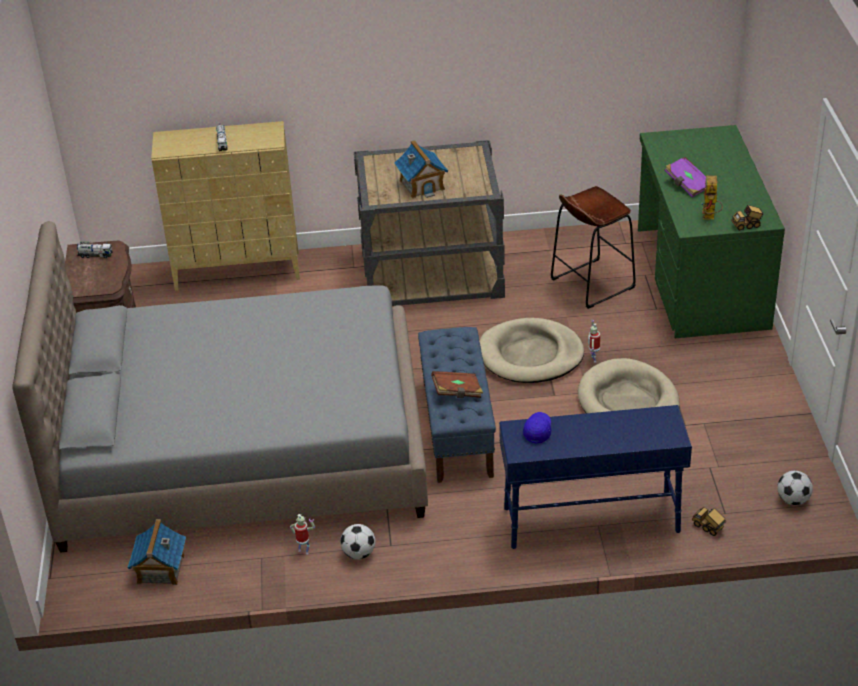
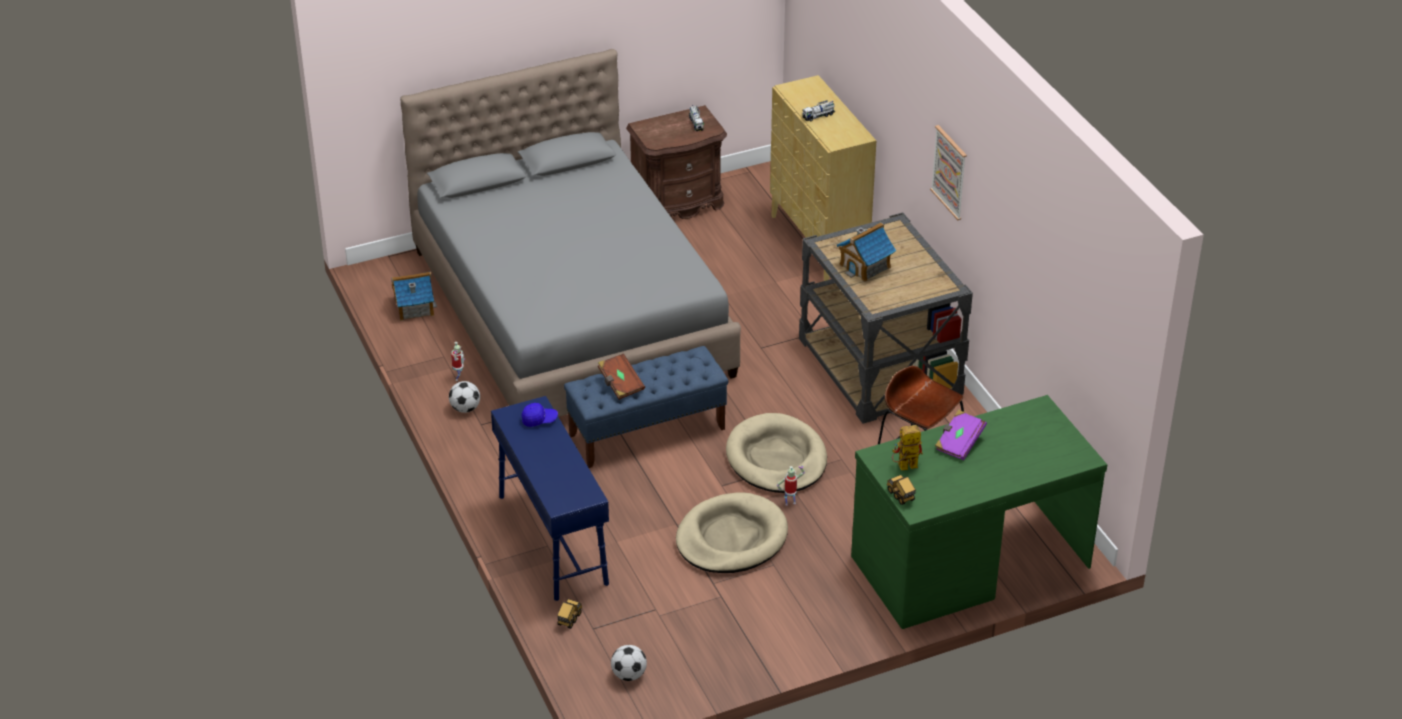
camera: 70 degrees right, 0 degrees up
(415, 66) = (949, 172): none -> picture

